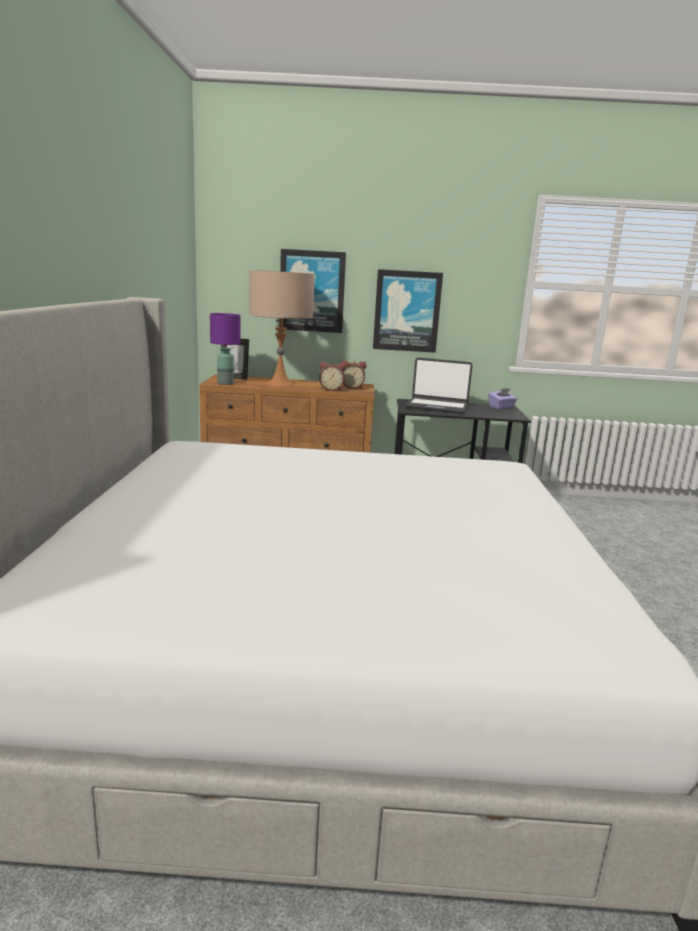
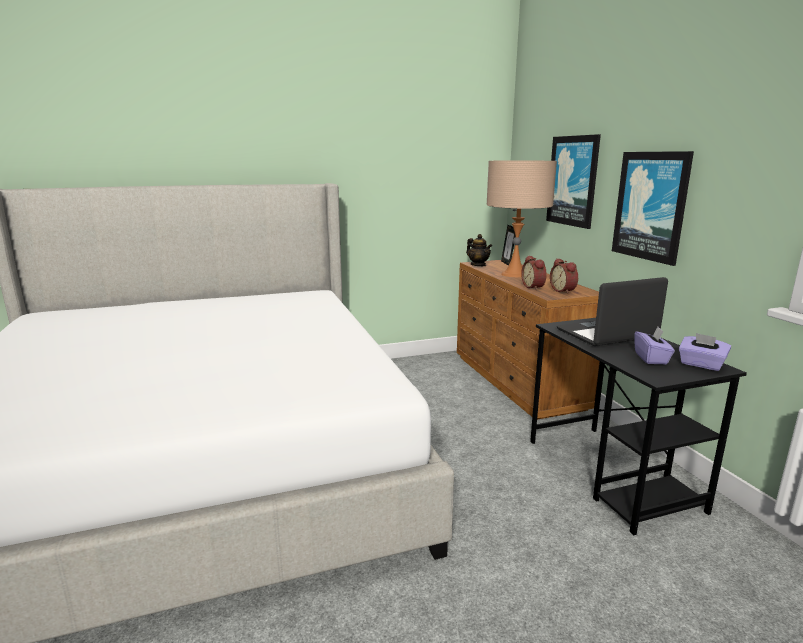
camera: 70 degrees right, 0 degrees up
(225, 383) = (478, 265): purple table lamp -> teapot
(437, 407) = (607, 334): laptop -> laptop turned 75 degrees clockwise
(487, 411) = (651, 358): none -> purple tissue box

